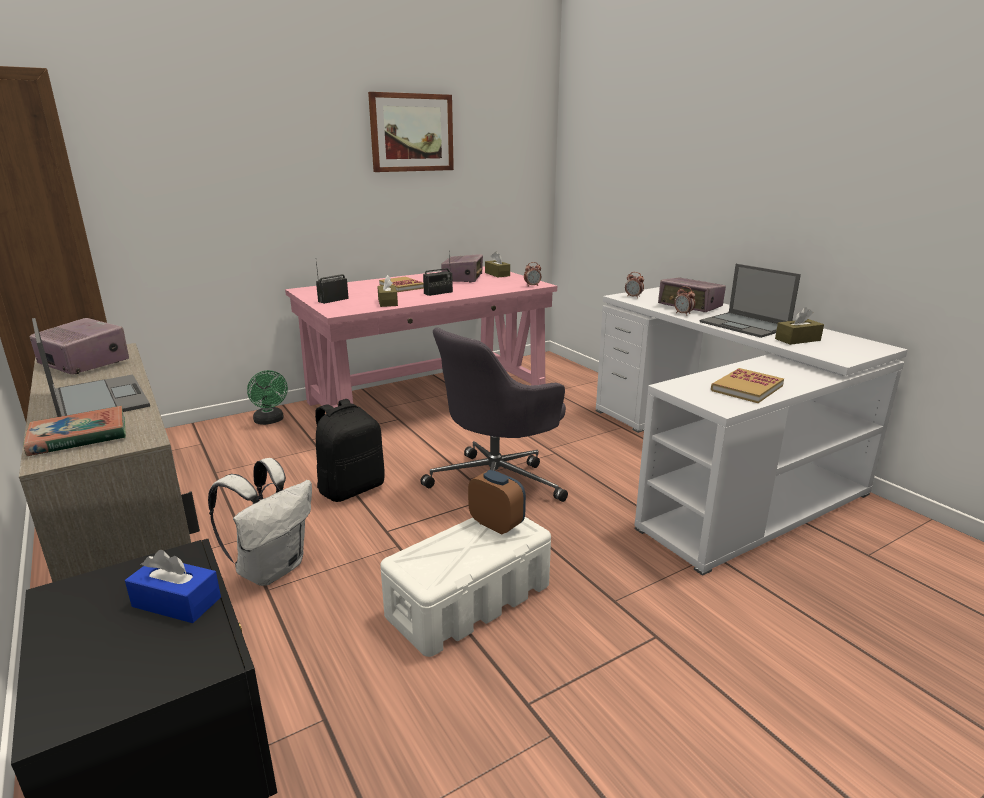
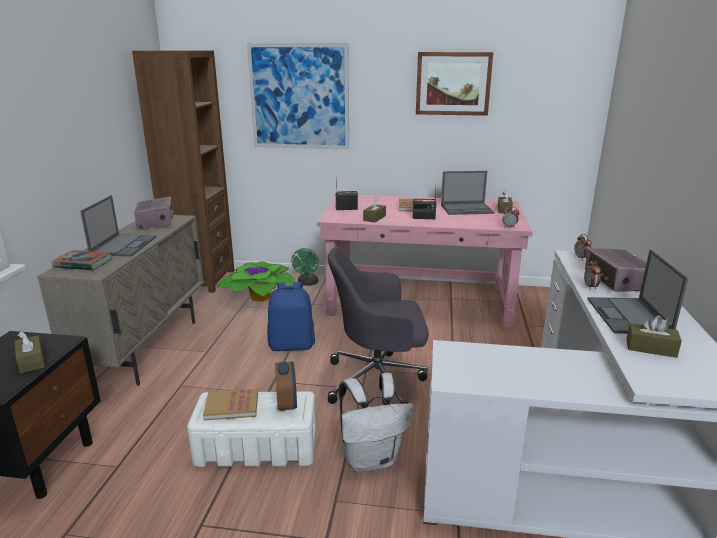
camera: 40 degrees right, 0 degrees up
(177, 602) = (31, 361): blue tissue box -> brown tissue box
(211, 154) = (299, 97): none -> picture
(224, 453) = (260, 296): none -> potted plant
(272, 568) = (197, 375): white backpack -> white backpack (371, 459)
(351, 488) = (292, 345): black backpack -> blue backpack
(463, 279) = (467, 209): radio -> laptop
(746, 388) = (508, 374): book -> book (231, 406)

